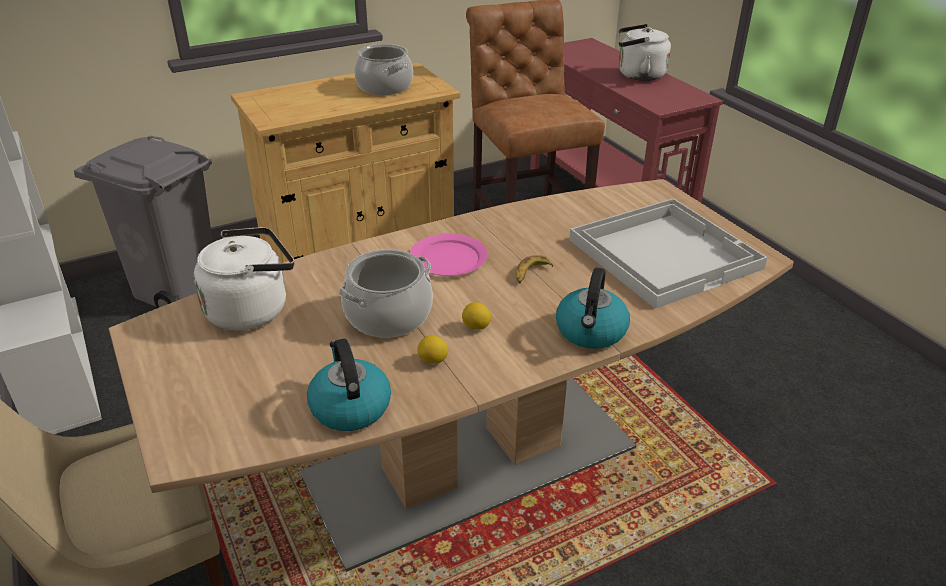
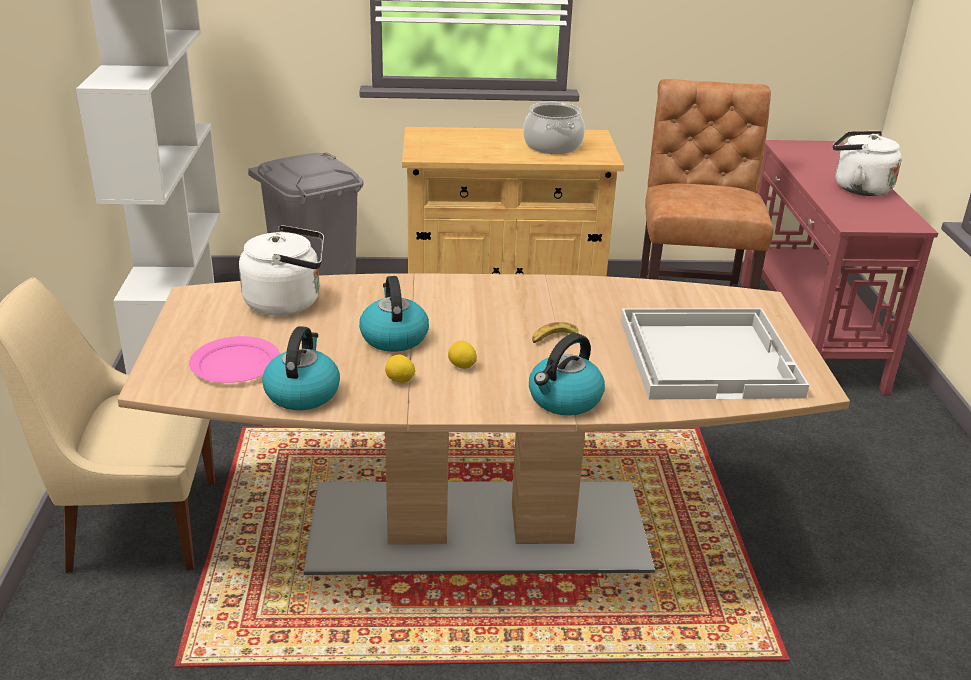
camera: 25 degrees right, 5 degrees down
(388, 316) = (393, 337): cooking pot -> kettle
(447, 258) = (488, 306): pink plate -> pink plate (235, 364)

